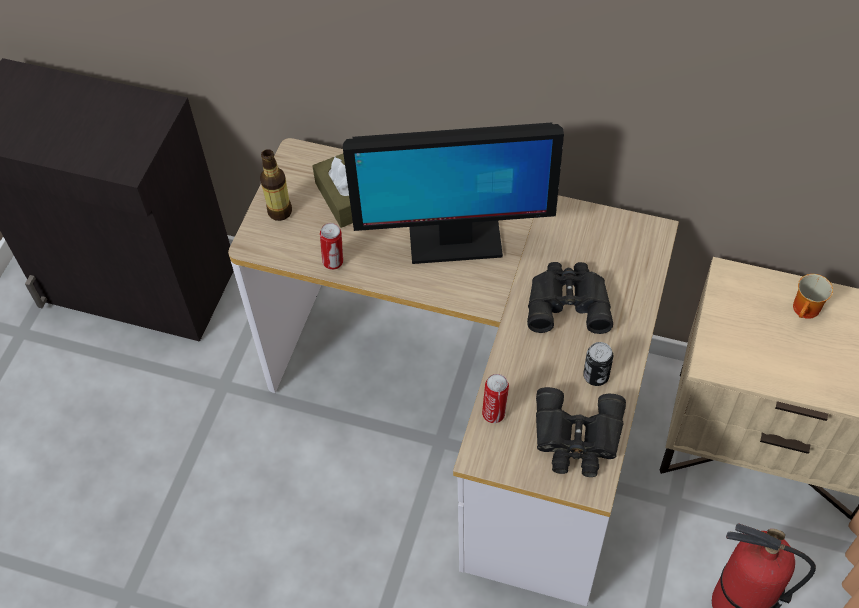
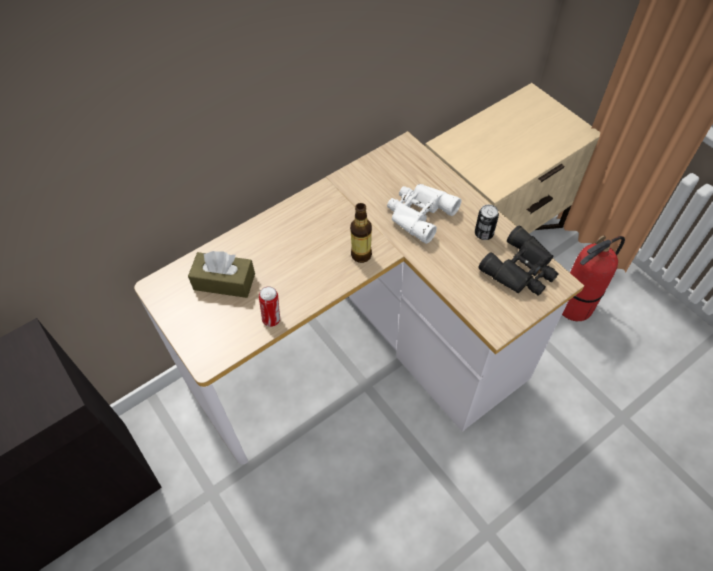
camera: 55 degrees left, 0 degrees up
(280, 211) = (195, 326): bottle -> bottle (361, 255)
(454, 241) = (320, 242): monitor -> none
(494, 413) = (470, 300): can -> none
(567, 301) = (418, 214): black binoculars -> white binoculars
(807, 311) = (494, 129): mug -> none

